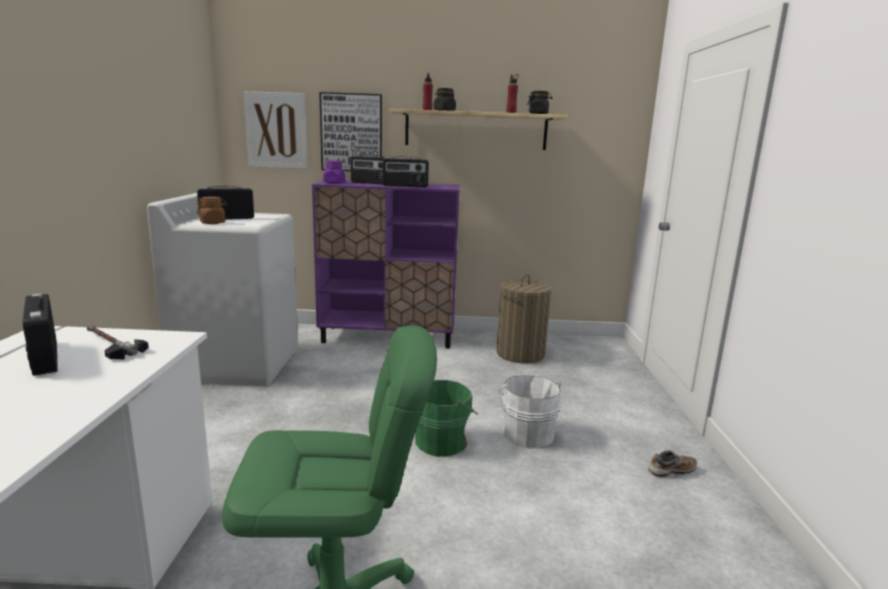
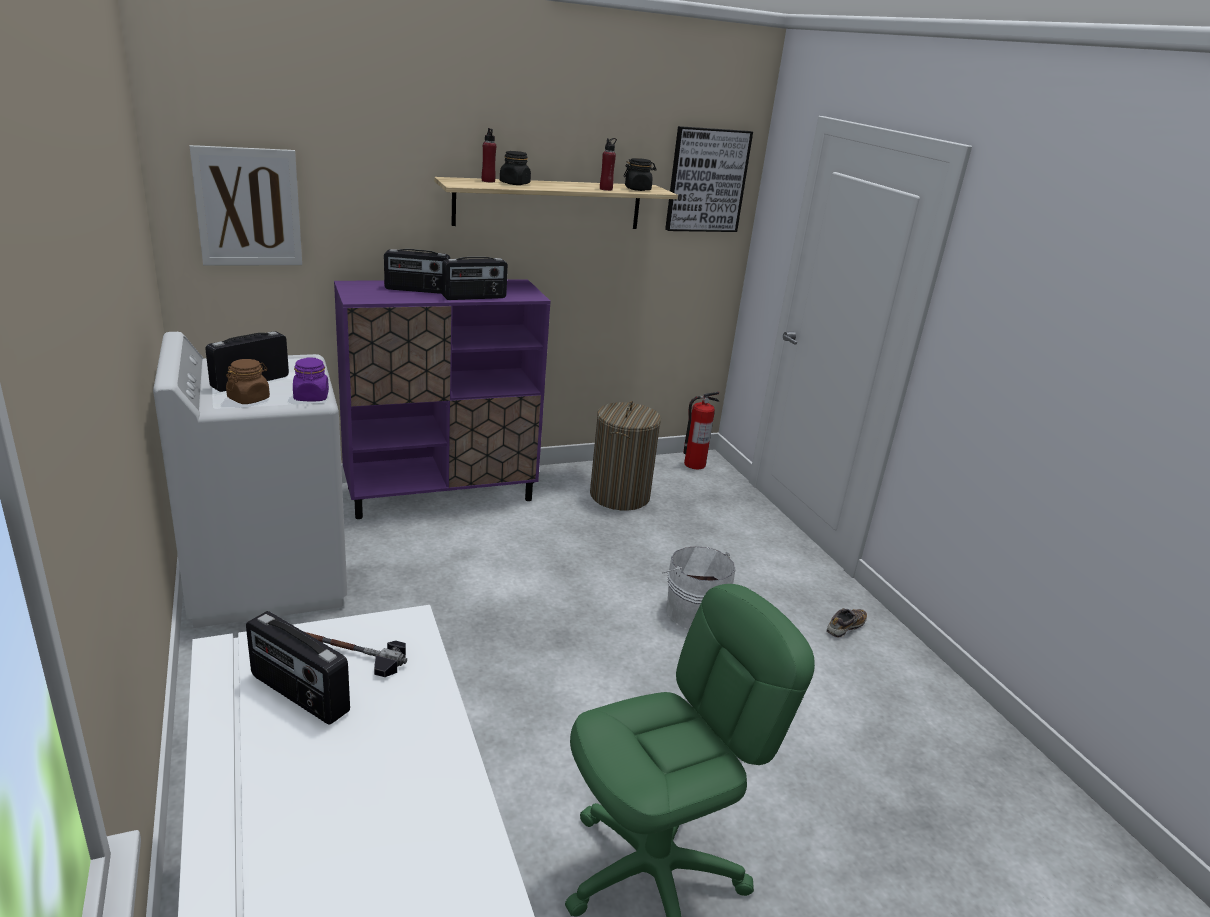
camera: 25 degrees left, 10 degrees up
(334, 183) = (367, 296): purple jar -> purple jar (311, 397)
(351, 133) = (371, 209): picture -> picture (707, 180)
(443, 441) = (615, 642): green bucket -> none
(597, 343) = (694, 464): none -> fire extinguisher

